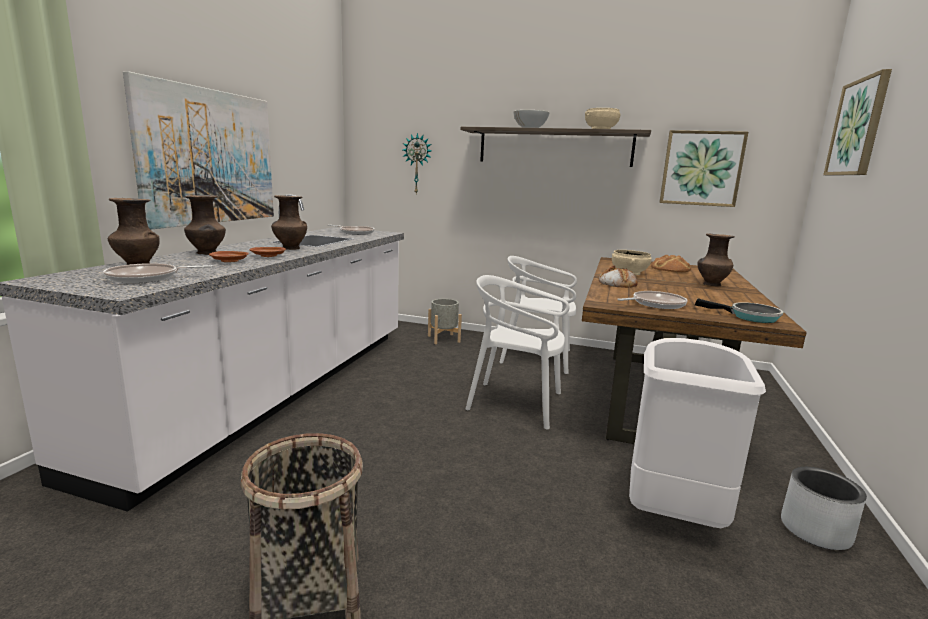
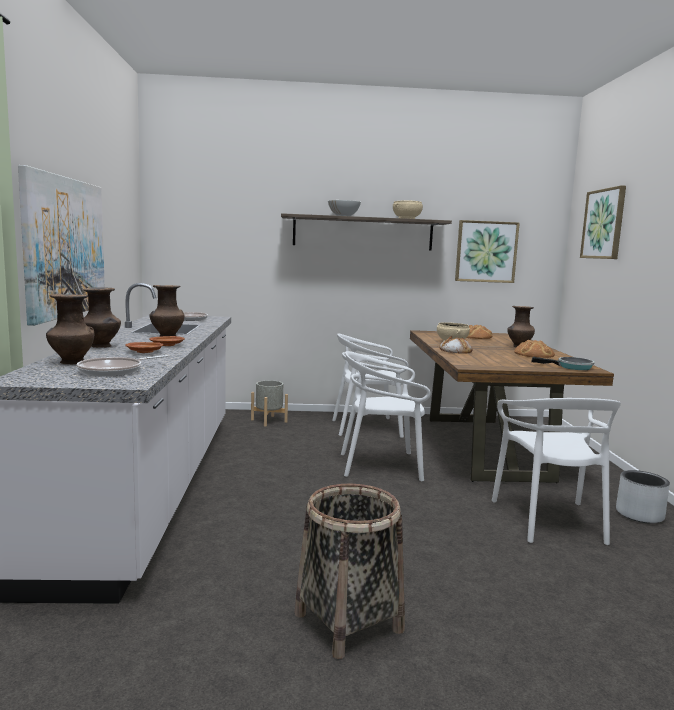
camera: 20 degrees left, 5 degrees down
(417, 164) = (226, 247): wall clock -> none
(655, 304) = (503, 363): frying pan -> none
(671, 512) = (550, 520): white trash can -> white chair
(718, 295) = (534, 354): none -> bread

